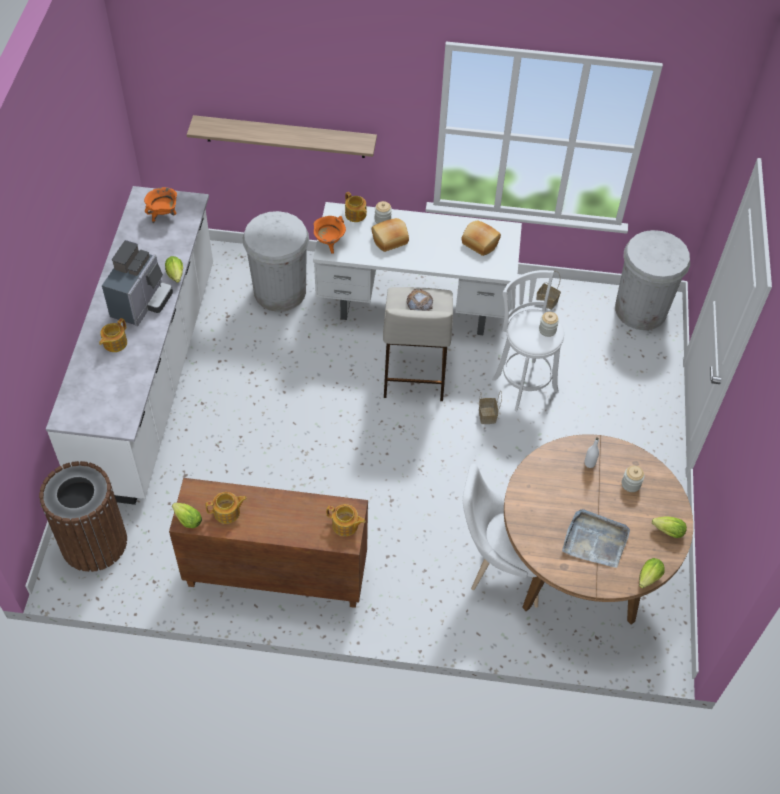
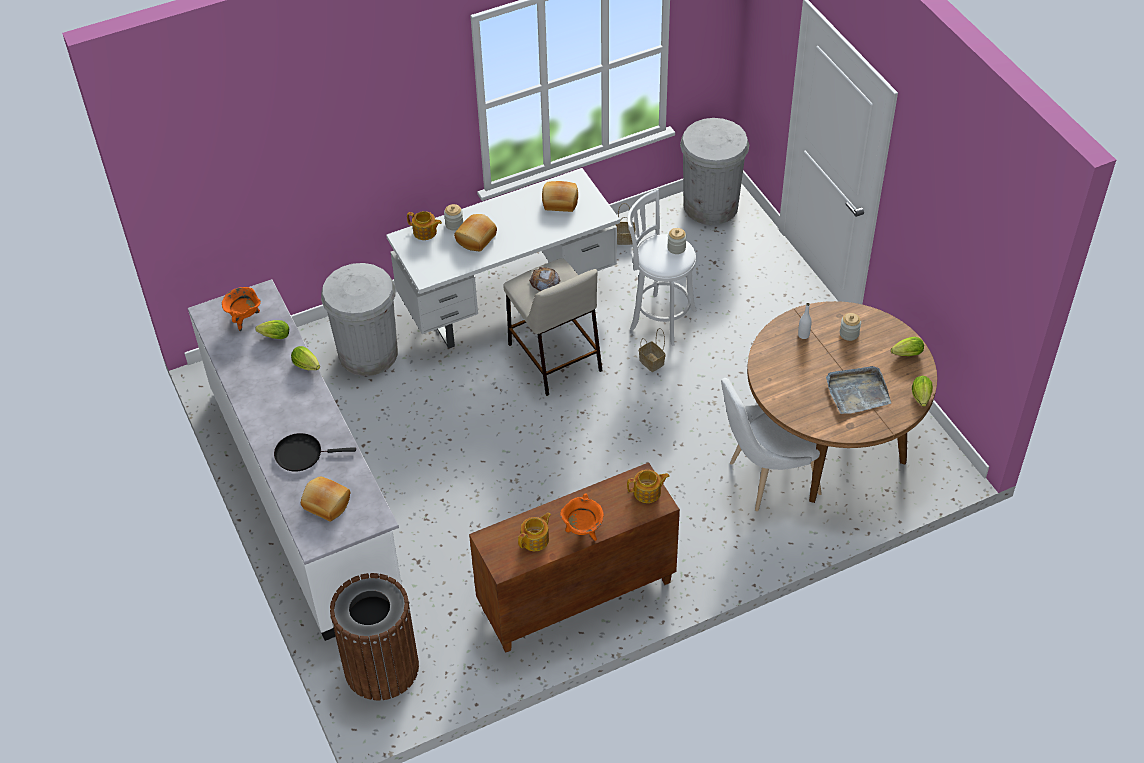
camera: 30 degrees left, 5 degrees down
(97, 392) = (326, 504): none -> bread
(114, 343) = (302, 454): teapot -> black frying pan
(141, 303) = (295, 406): coffee machine -> none
(186, 519) = (503, 565): lettuce -> lettuce (273, 336)
(285, 136) = (325, 184): shelf -> none
(329, 244) = (423, 269): orange cooking pot -> orange cooking pot (583, 531)

